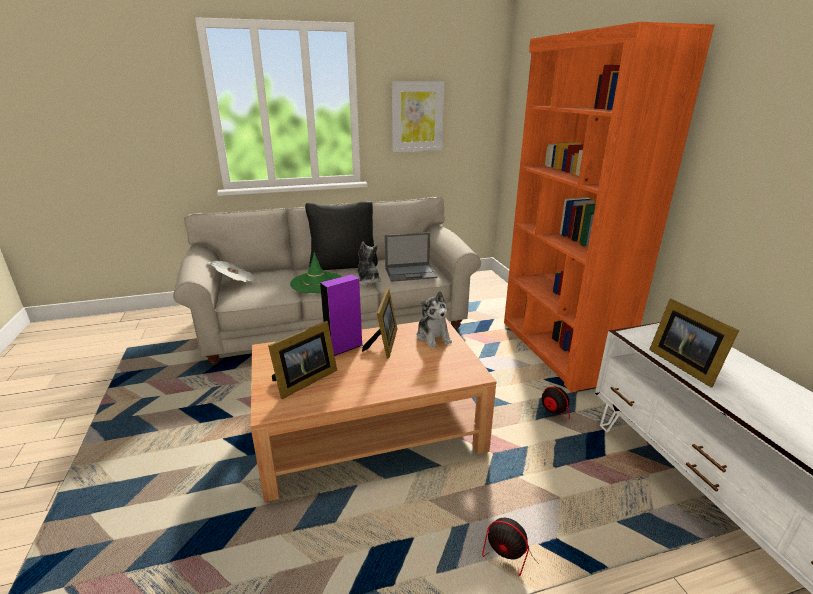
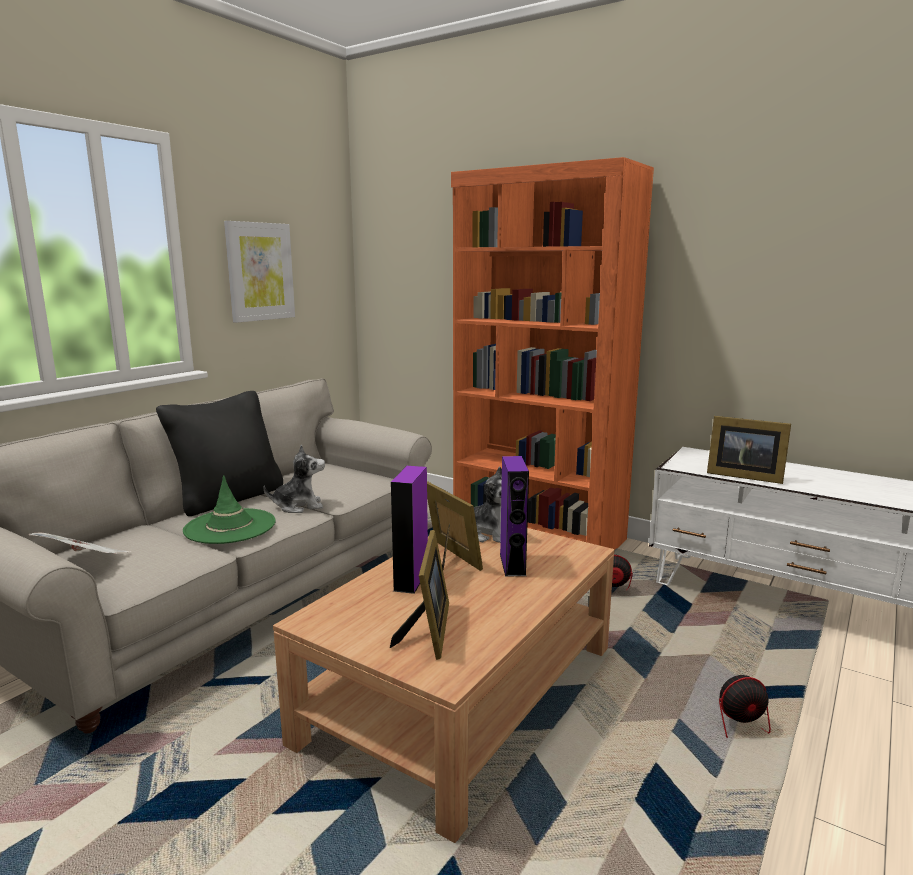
camera: 40 degrees left, 10 degrees down
(367, 281) = (299, 506): plush toy -> plush toy turned 135 degrees clockwise
(411, 273) = (347, 482): laptop -> none
(411, 362) = (512, 564): none -> purple speaker

